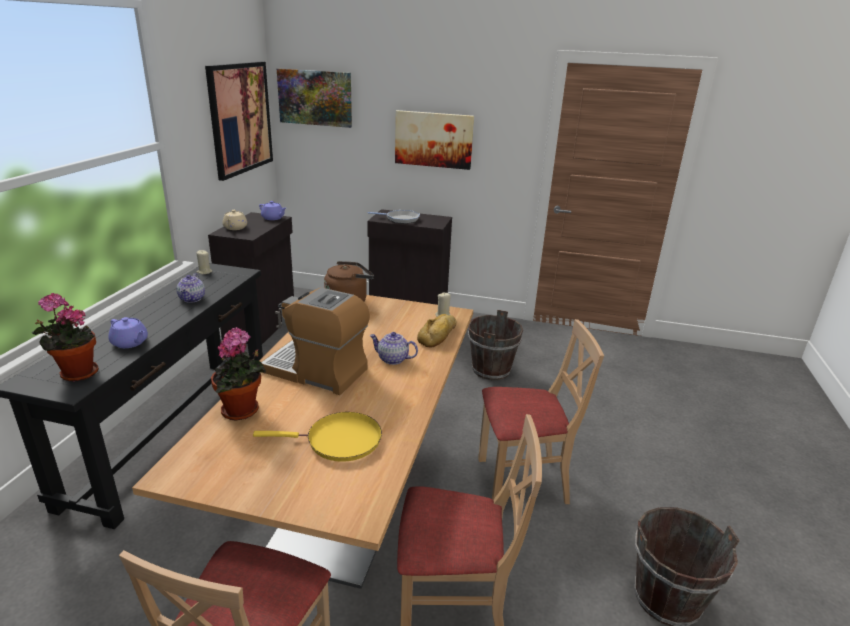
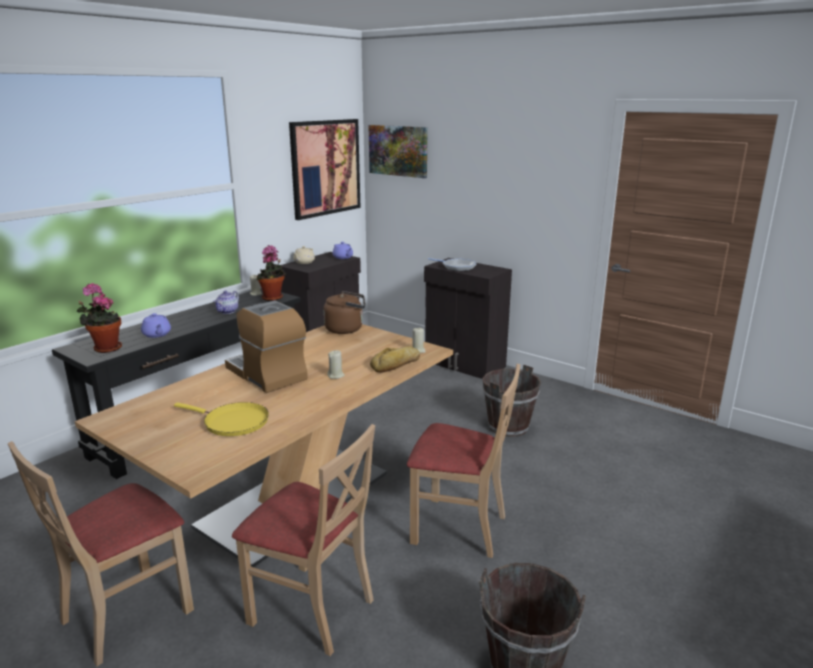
camera: 25 degrees right, 5 degrees down
(243, 411) = (186, 391): potted plant -> potted plant (273, 298)
(392, 359) = (336, 376): teapot -> beige candle
(434, 139) = (497, 190): picture -> none

